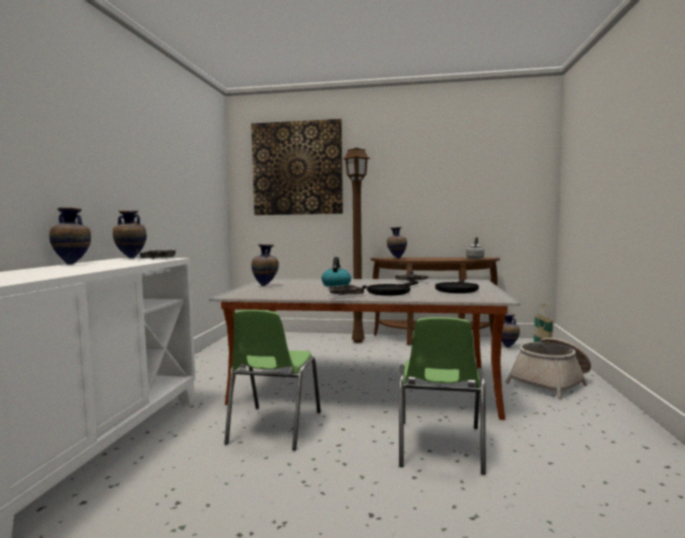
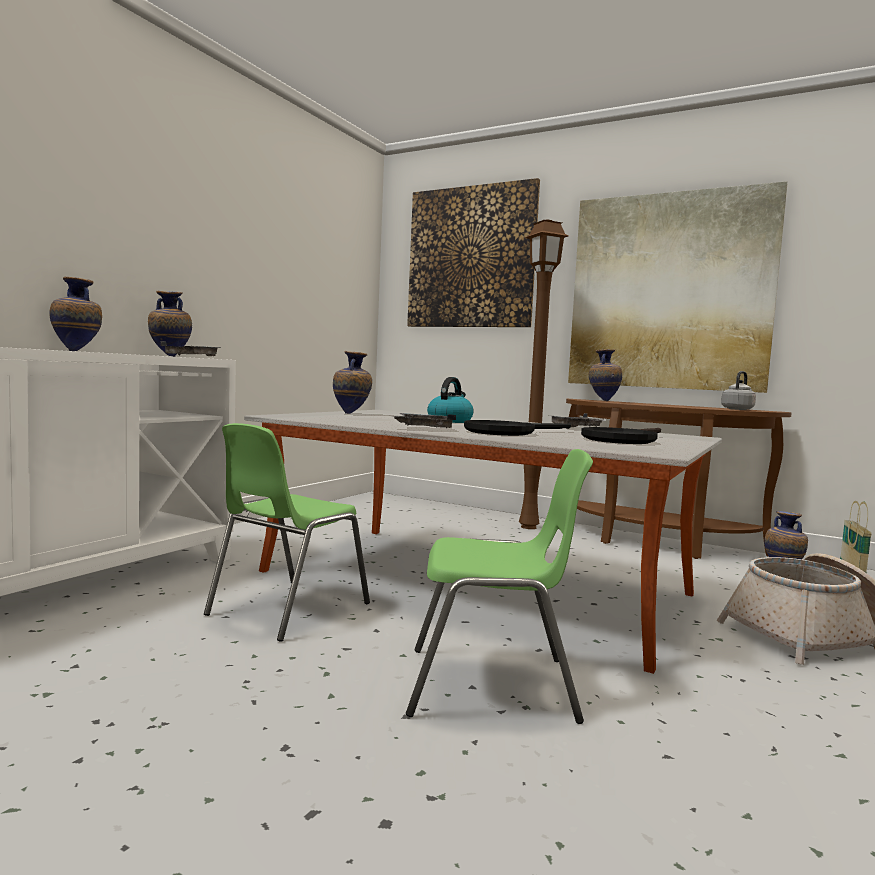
camera: 20 degrees right, 0 degrees up
(427, 190) = (669, 292): none -> picture
(439, 447) = (493, 685): green chair -> green chair turned 120 degrees counterclockwise

